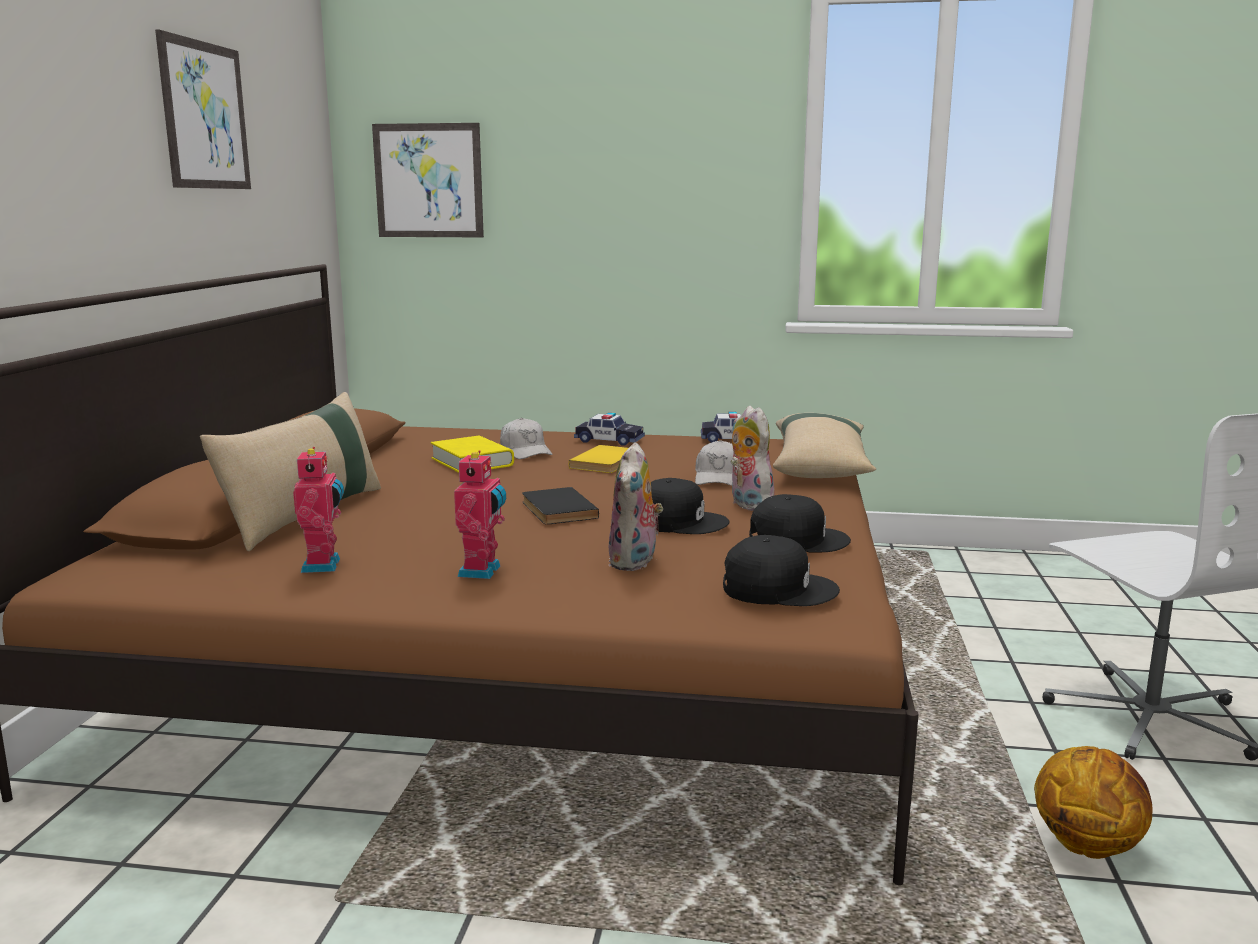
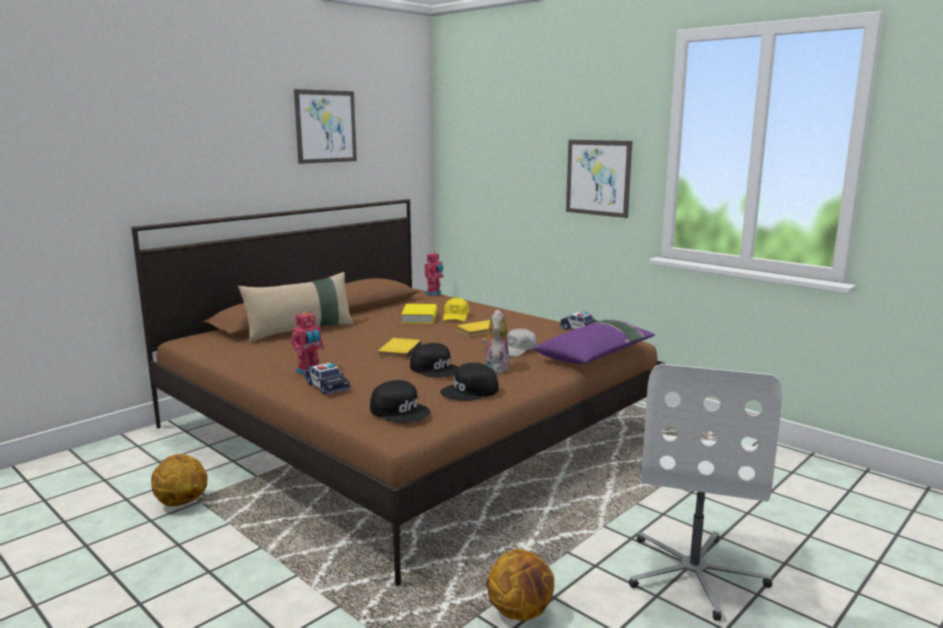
camera: 35 degrees right, 0 degrees up
(307, 920) = (181, 502): none -> basketball
(324, 565) = (263, 354): toy robot -> toy robot (434, 293)
(428, 181) = (473, 153): picture -> picture (598, 177)
(525, 451) = (456, 317): white cap -> yellow cap
(556, 510) = (398, 350): black book -> yellow book
(609, 440) = (511, 318): toy car -> toy car (327, 386)
(635, 562) = (374, 383): plush toy -> none
(797, 539) = (470, 391): black cap -> black cap turned 120 degrees clockwise
(820, 463) = (596, 354): beige pillow -> purple pillow

